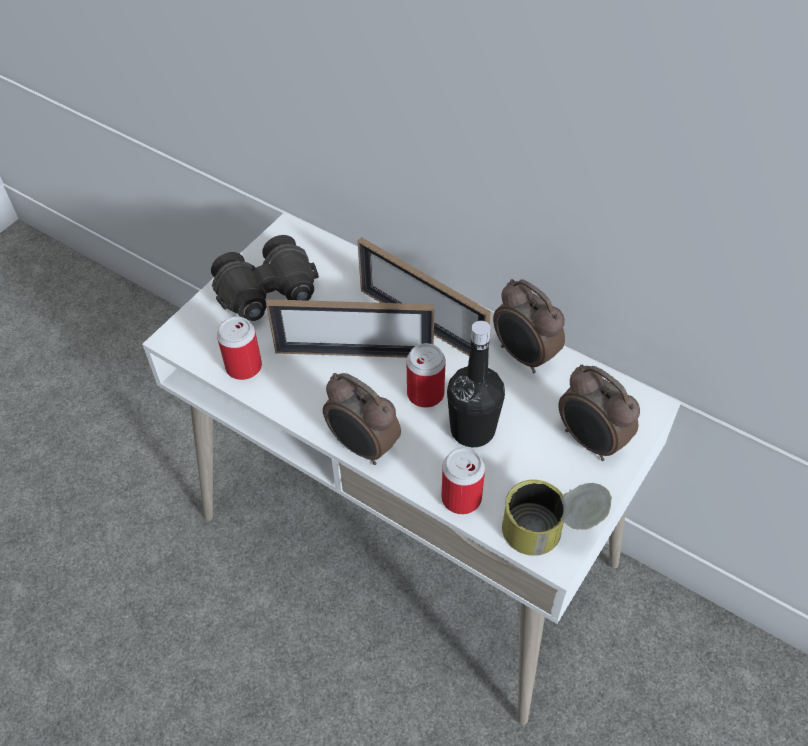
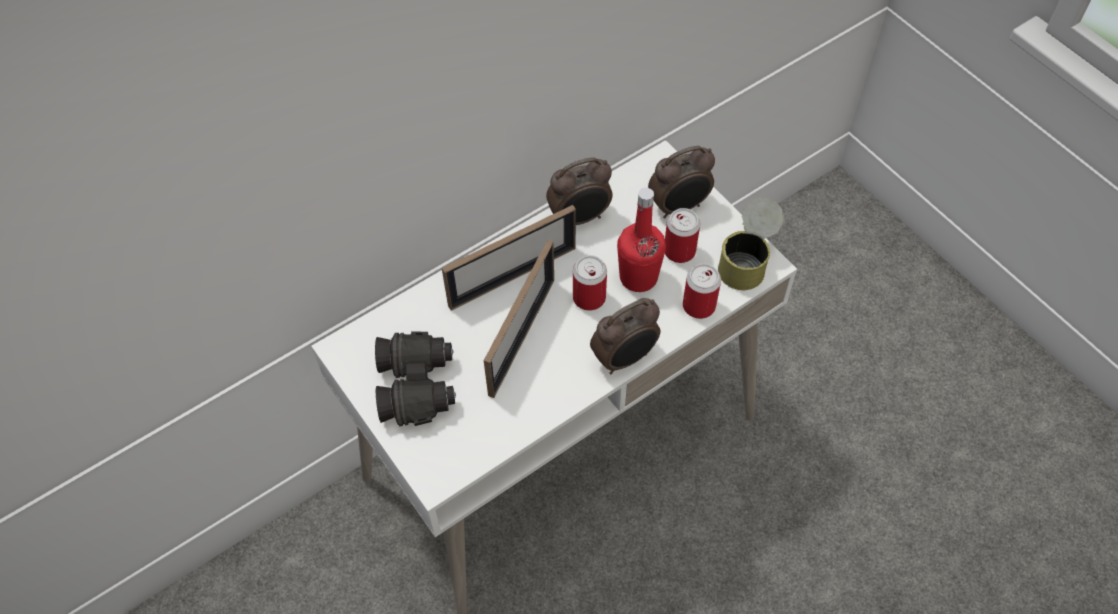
camera: 70 degrees left, 5 degrees up
(244, 367) = (498, 427): can -> can (679, 251)
(472, 430) = (638, 277): black bottle -> red bottle

